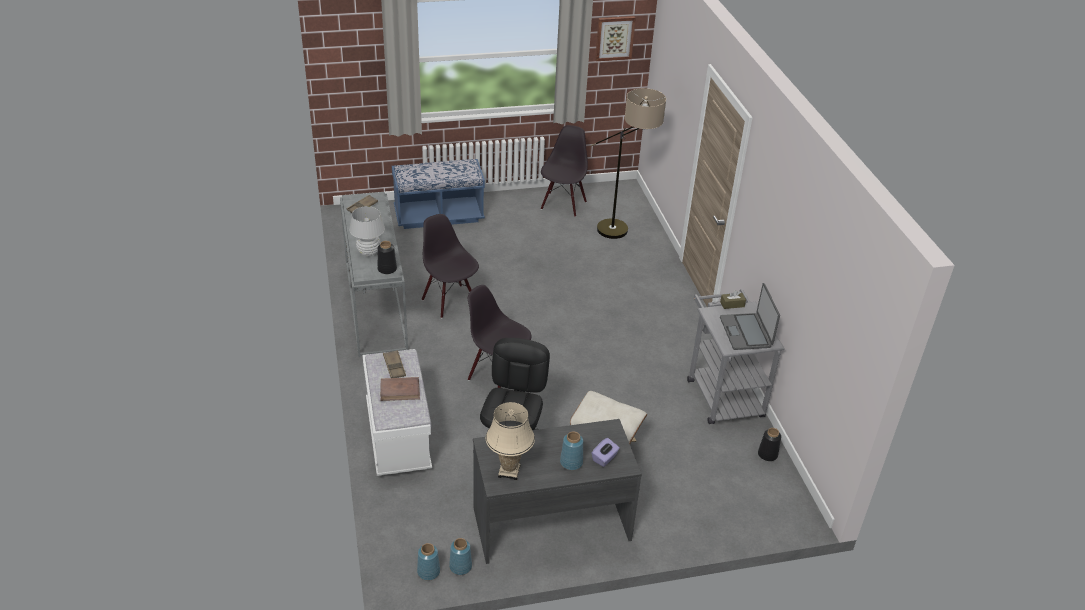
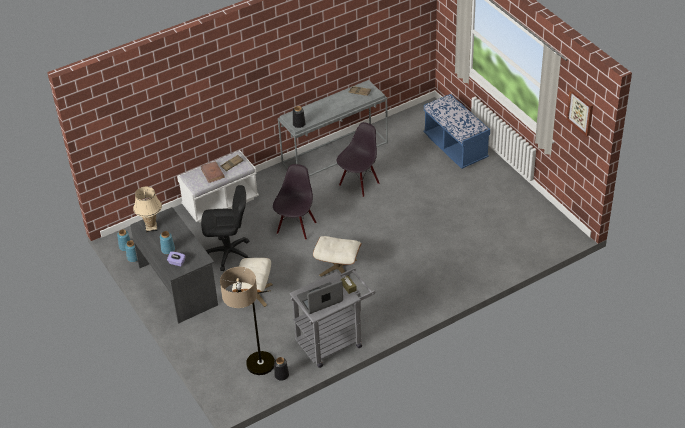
camera: 75 degrees right, 5 degrees up
(369, 252) = (312, 111): white table lamp -> none
(563, 205) = (516, 205): black chair -> none
(594, 357) = (338, 267): none -> beige ottoman
(622, 235) = (497, 247): floor lamp -> floor lamp (255, 372)

